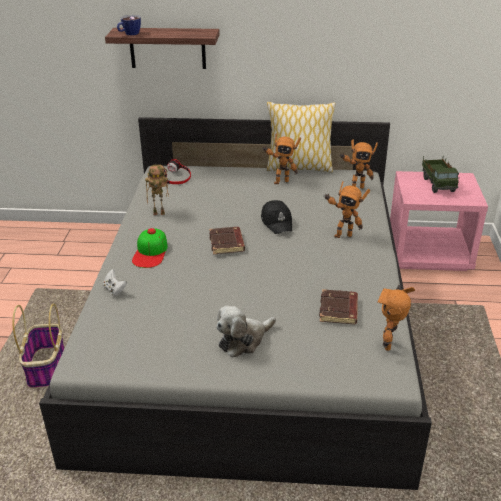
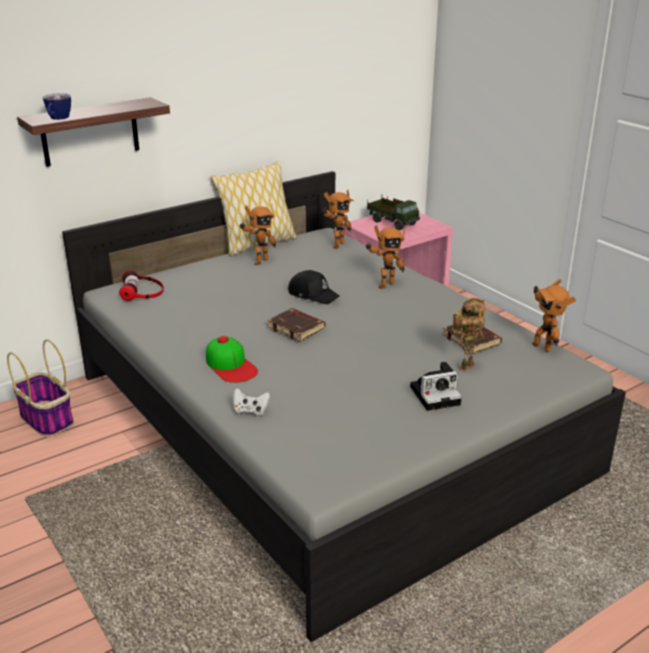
camera: 40 degrees left, 5 degrees down
(47, 369) = (161, 565): basket -> basket (47, 420)
(160, 213) = (180, 328): toy robot -> toy robot (466, 366)
(243, 340) = (436, 395): plush toy -> camera

